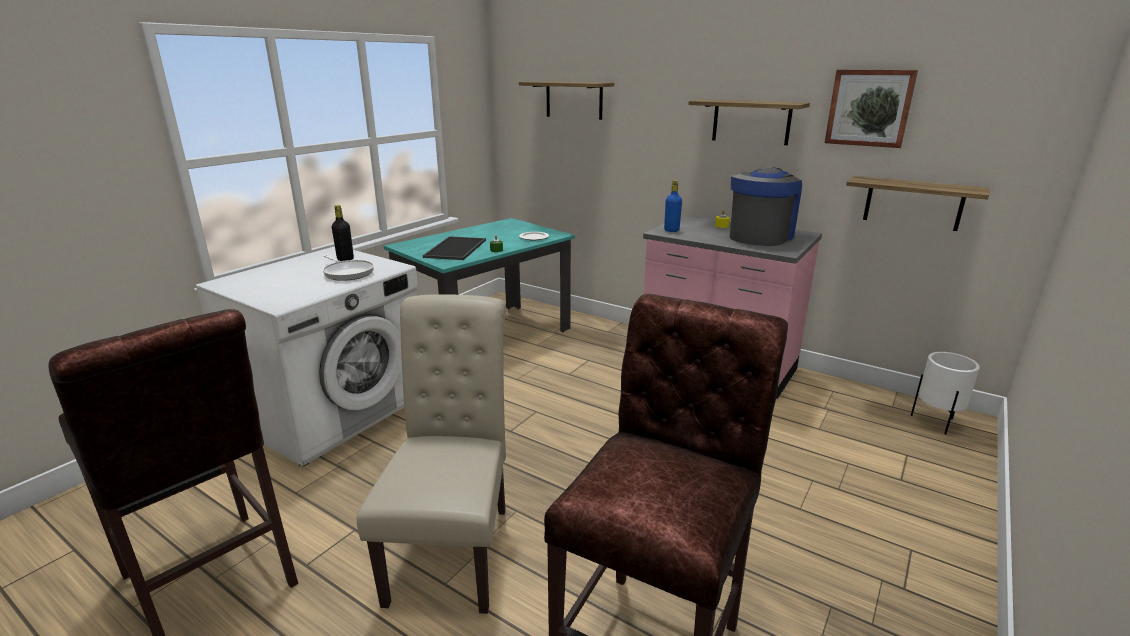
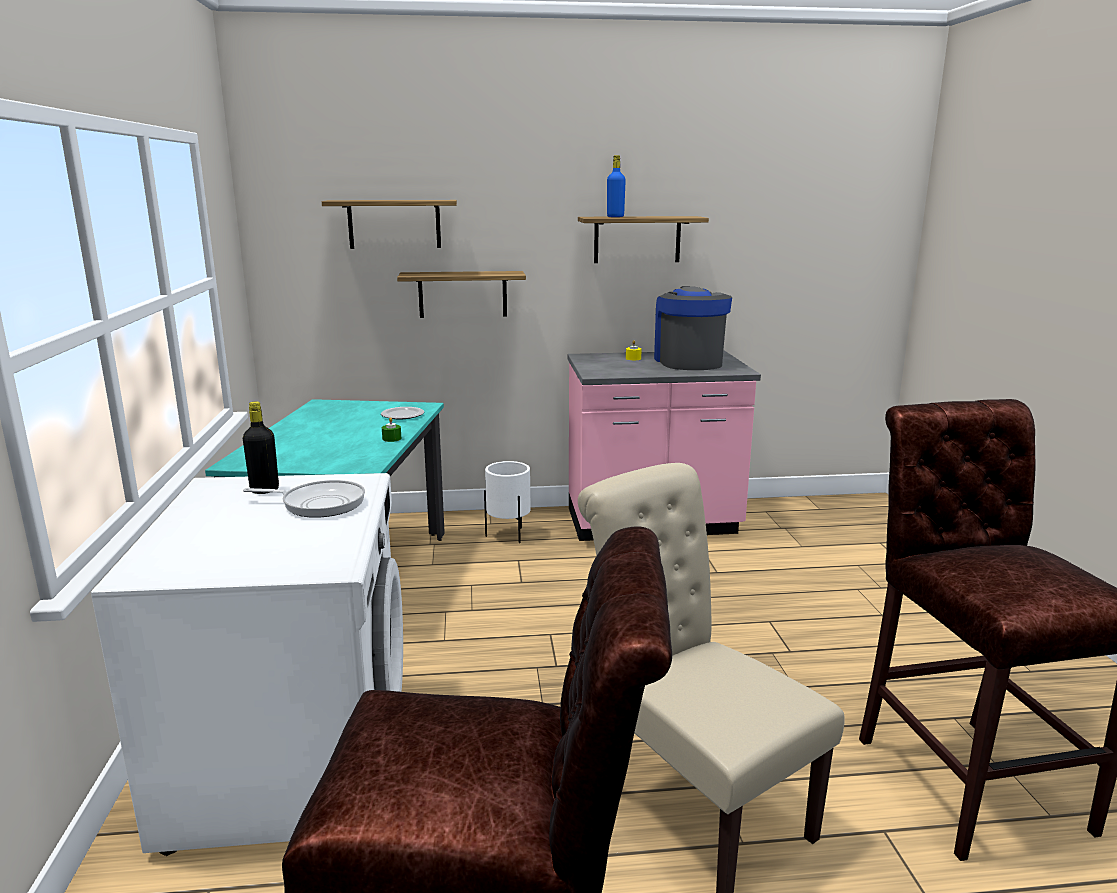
camera: 40 degrees left, 5 degrees down
(456, 249) = (333, 449): tray -> none
(671, 230) = (602, 371): blue bottle -> blue bottle (615, 216)
(869, 108) = (753, 219): picture -> none
(913, 203) = (800, 308): shelf -> shelf (462, 294)
(936, 423) = (861, 511): white planter -> white planter (509, 536)

